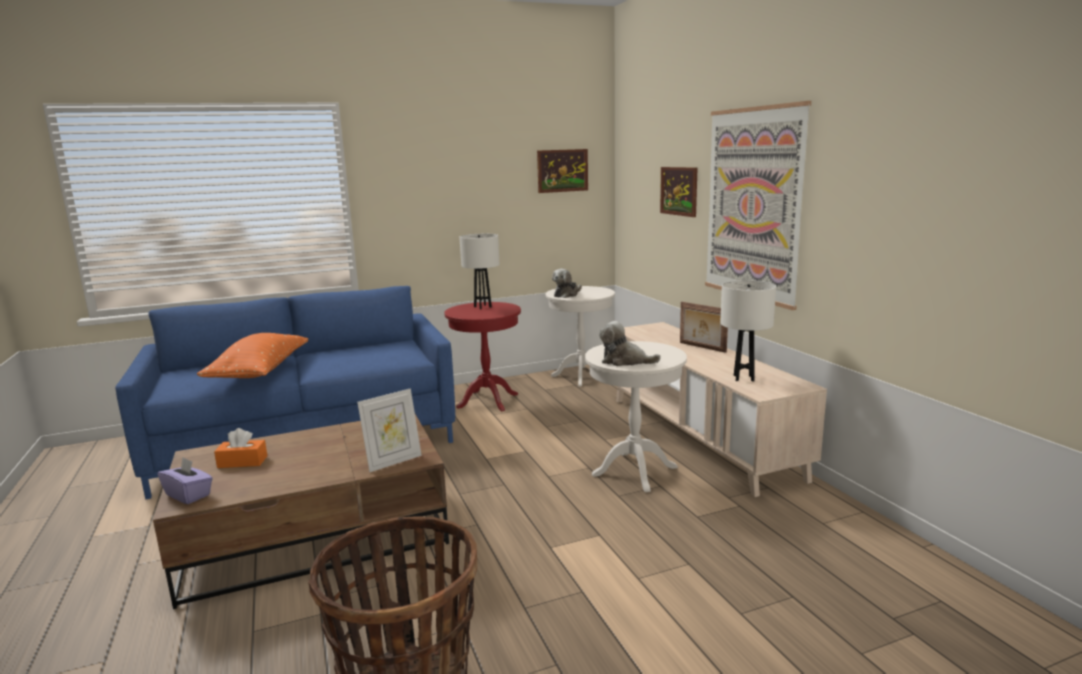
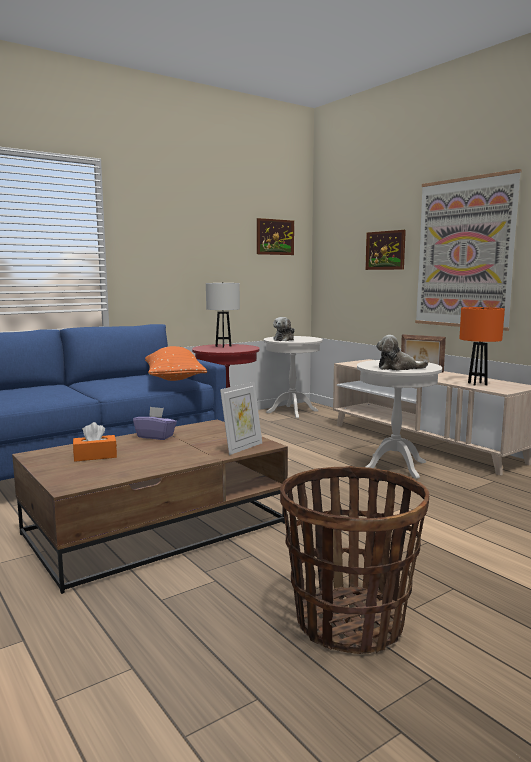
camera: 15 degrees left, 5 degrees down
(189, 495) = (70, 479): purple tissue box -> purple tissue box (155, 436)
(259, 372) = (53, 392): orange pillow -> orange pillow (173, 378)
(743, 378) = (477, 384): white table lamp -> orange table lamp

